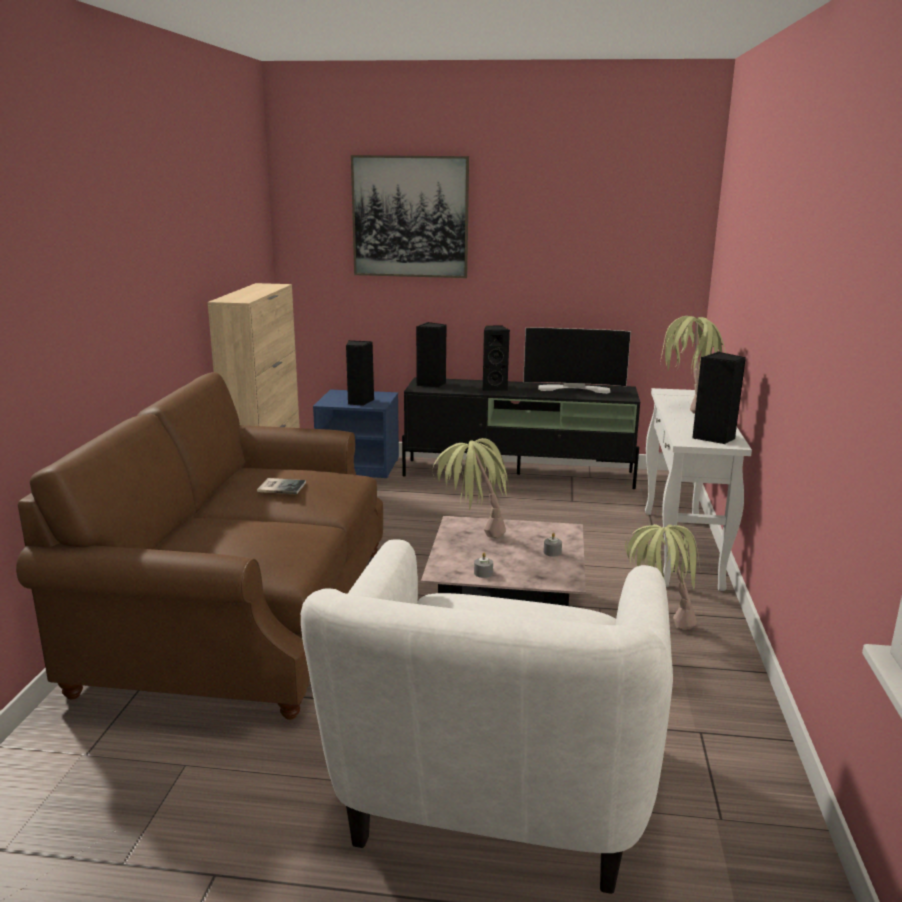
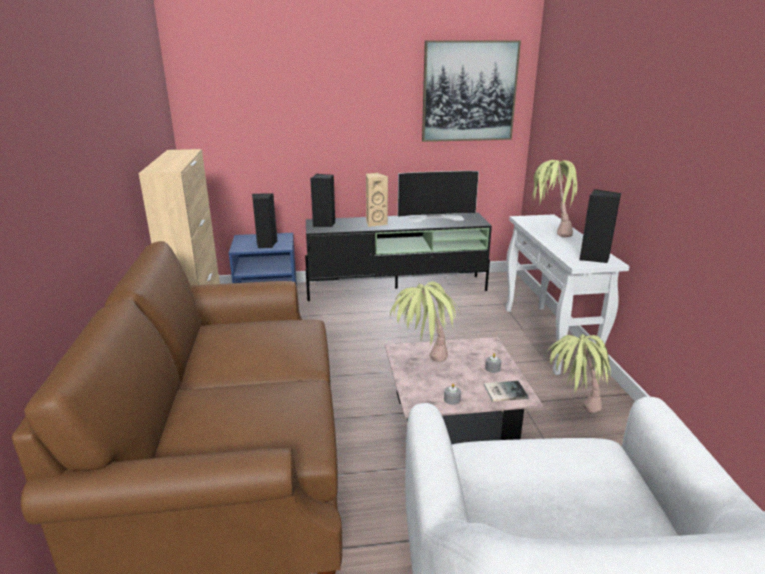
camera: 15 degrees left, 5 degrees up
(281, 486) = (253, 345): book -> book (504, 391)
(410, 217) = (294, 85): picture -> picture (469, 91)
(494, 387) = (375, 223): black speaker -> beige speaker

